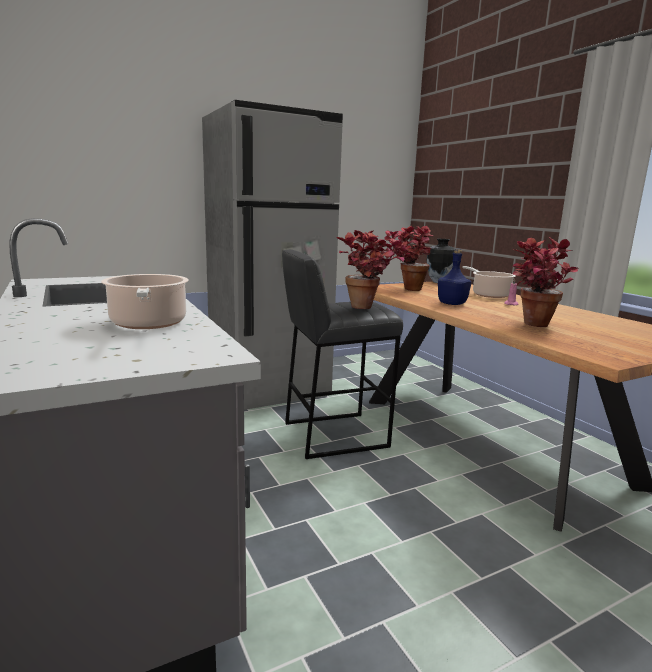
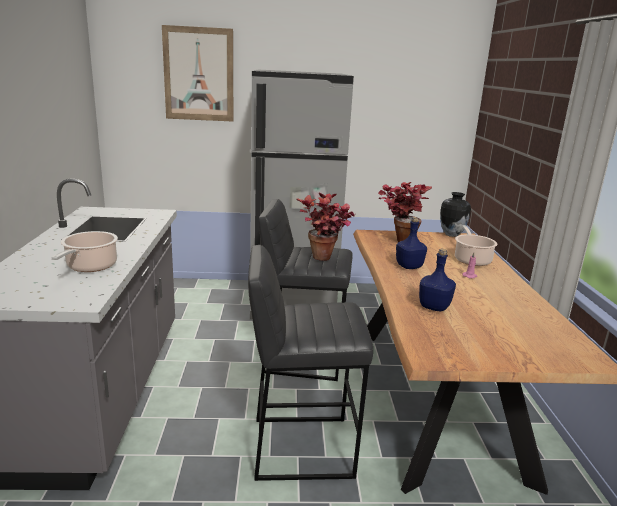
camera: 25 degrees right, 5 degrees up
(127, 120) = (199, 74): none -> picture
(423, 521) = (300, 447): none -> grey stool
(532, 326) = (434, 307): potted plant -> blue bottle

